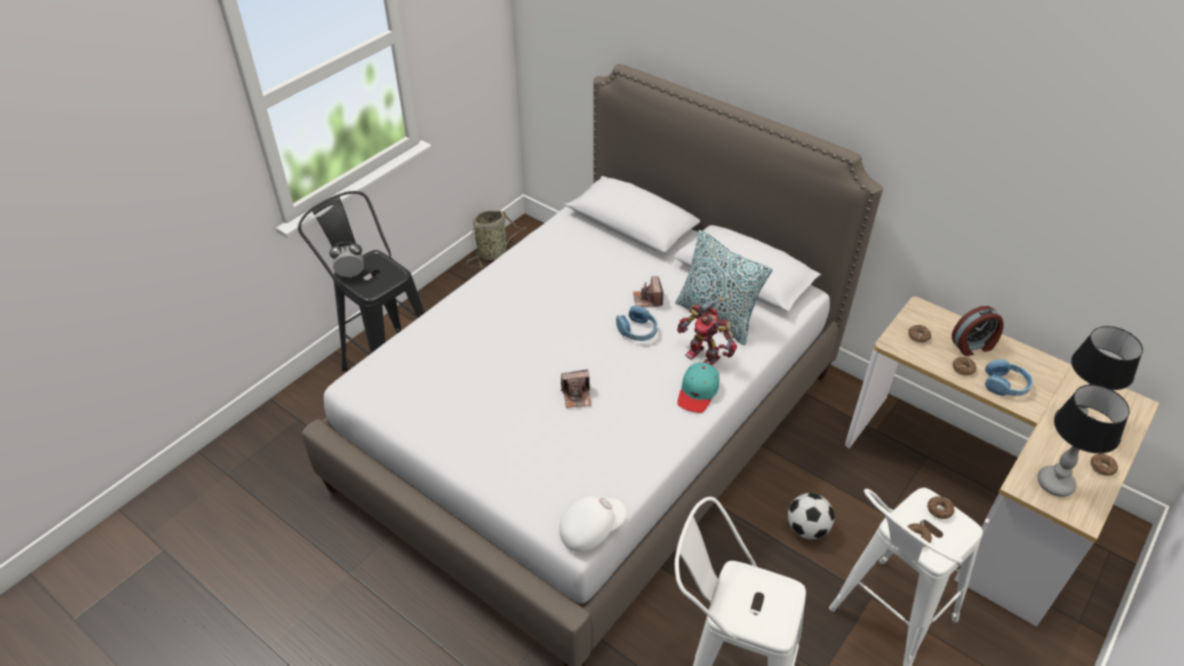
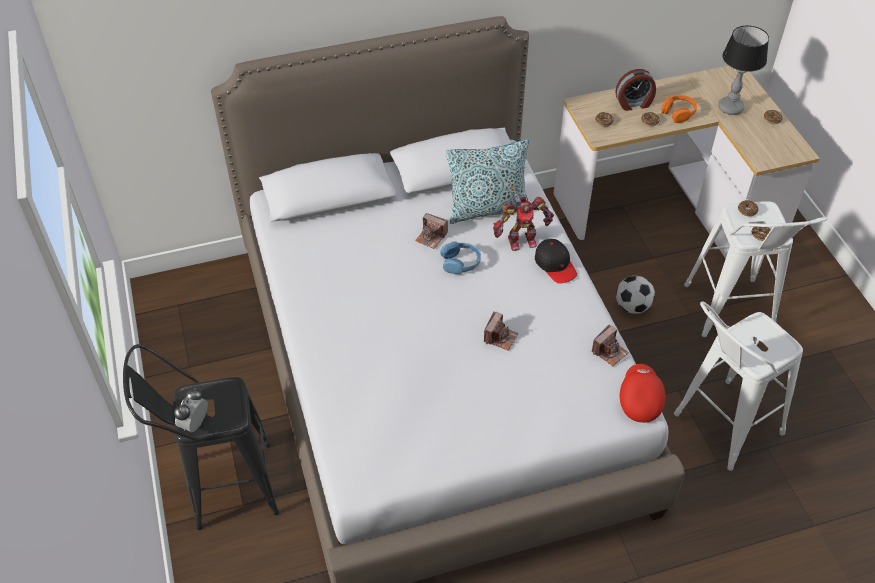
camera: 55 degrees left, 5 degrees up
(494, 252) = (159, 329): basket -> none
(591, 529) = (639, 399): white cap -> red cap
(629, 480) = (609, 352): none -> camera
(698, 392) = (555, 265): turquoise cap -> black cap
(973, 346) = (634, 104): alarm clock -> alarm clock turned 60 degrees clockwise
(1005, 385) = (678, 113): blue headphones -> orange headphones
(1055, 483) = (770, 146): table lamp -> none

